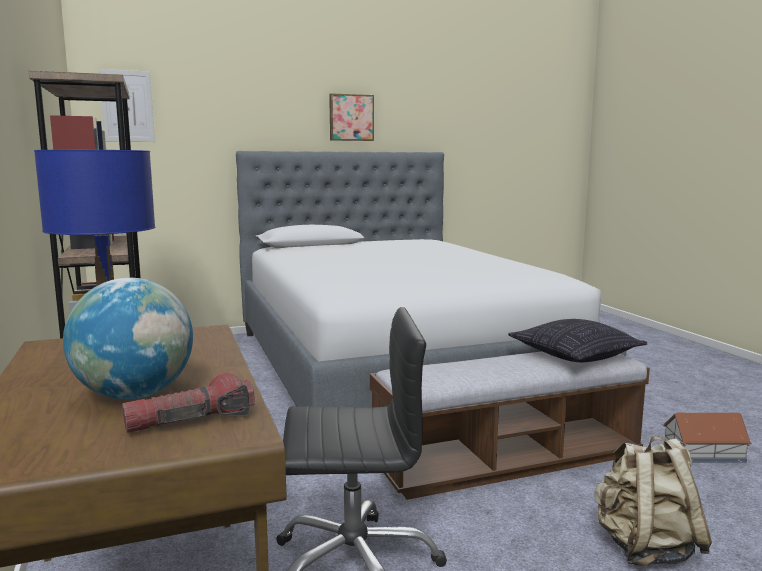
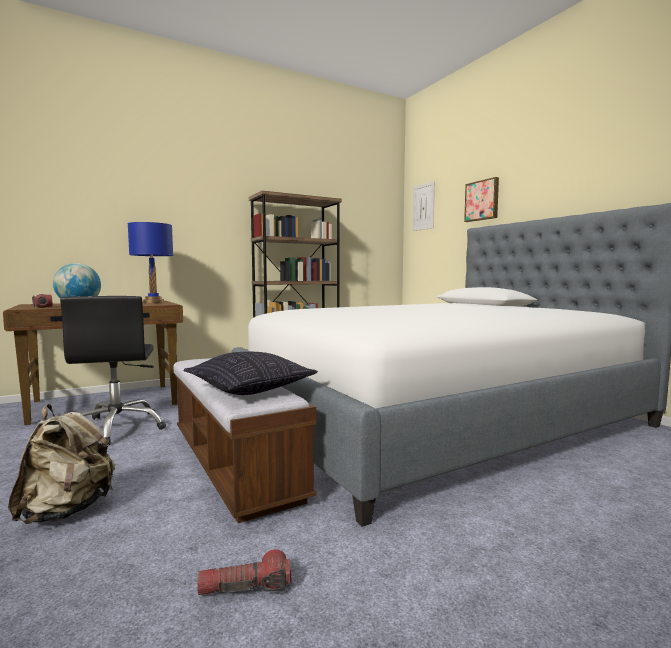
camera: 80 degrees right, 5 degrees down
(351, 117) = (568, 182): picture -> picture (482, 200)
(704, 453) = (245, 588): toy house -> flashlight

